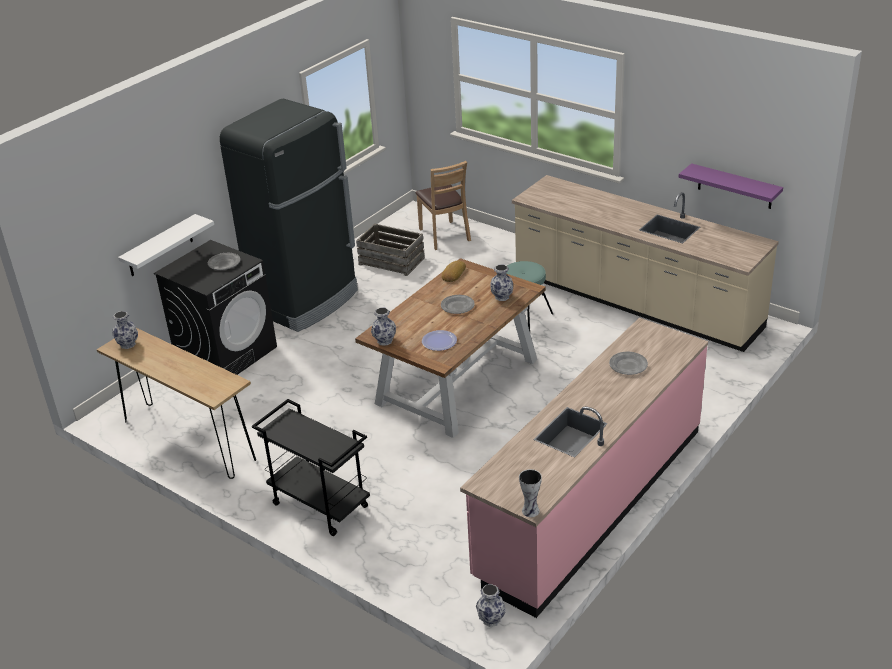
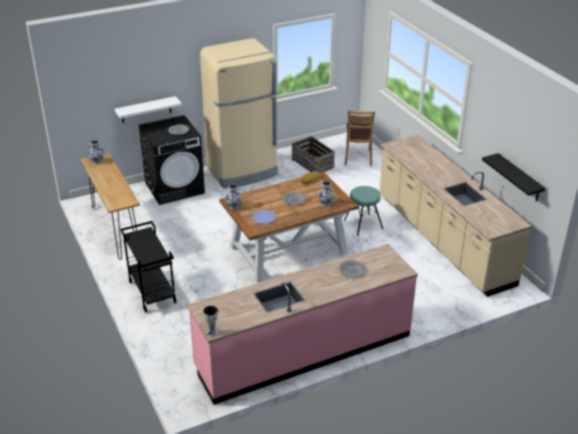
camera: 25 degrees right, 0 degrees up
(306, 301) = (242, 172): black fridge -> beige fridge
(491, 619) = (188, 394): vase -> none
(735, 186) = (519, 178): purple shelf -> black shelf

